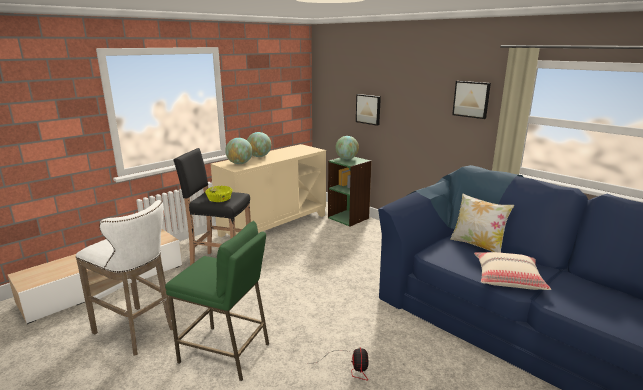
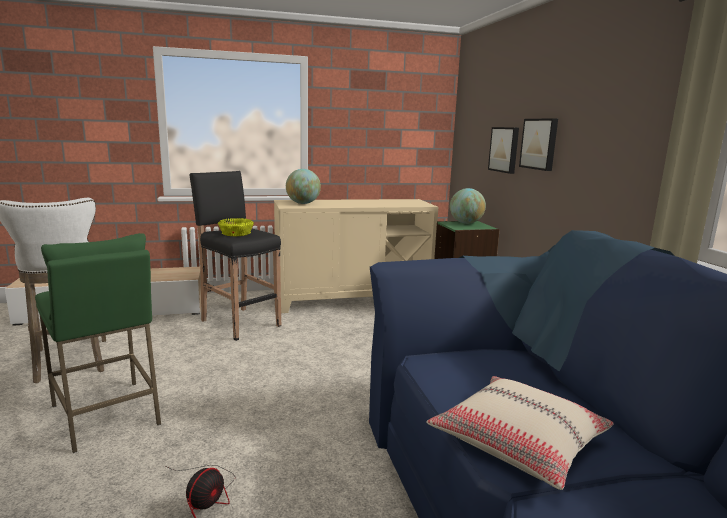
camera: 30 degrees right, 5 degrees down
(259, 156) = (340, 201): globe -> none
(471, 99) = (635, 116): picture -> picture (540, 144)
(477, 245) = (545, 375): pillow -> none

